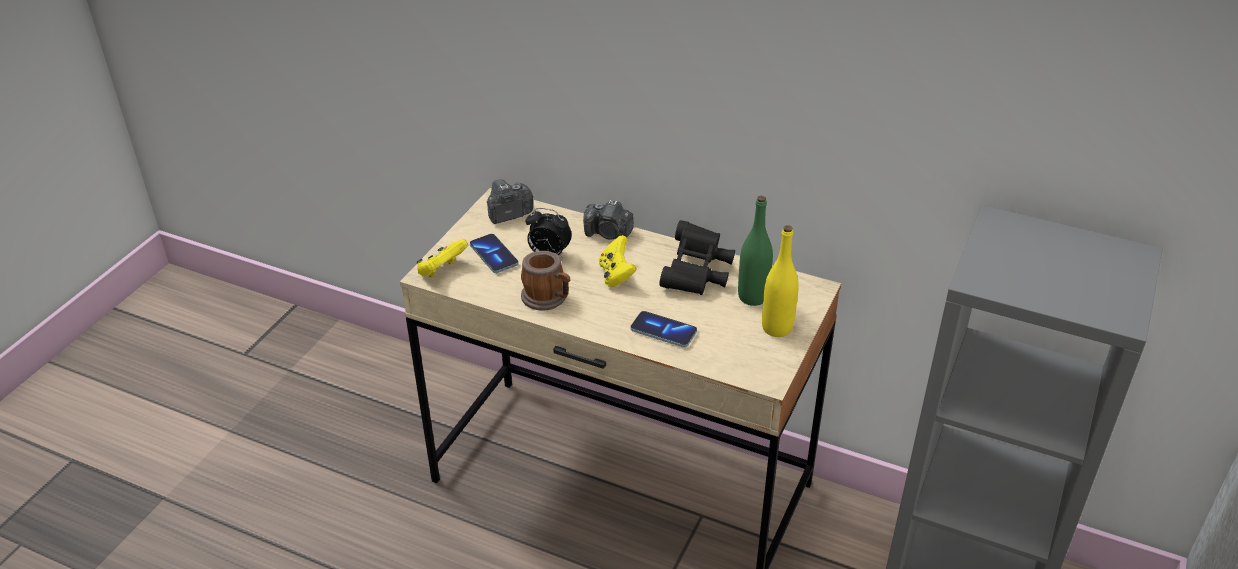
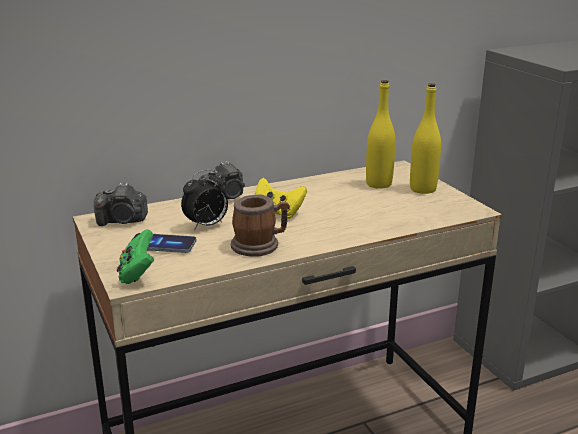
camera: 50 degrees left, 15 degrees down
(442, 271) = (137, 273): yellow game controller -> green game controller
(508, 214) = (123, 221): camera -> camera turned 105 degrees counterclockwise
(663, 331) = (370, 221): phone -> none
(697, 273) = (324, 189): black binoculars -> none
(753, 297) = (378, 184): green bottle -> yellow bottle

